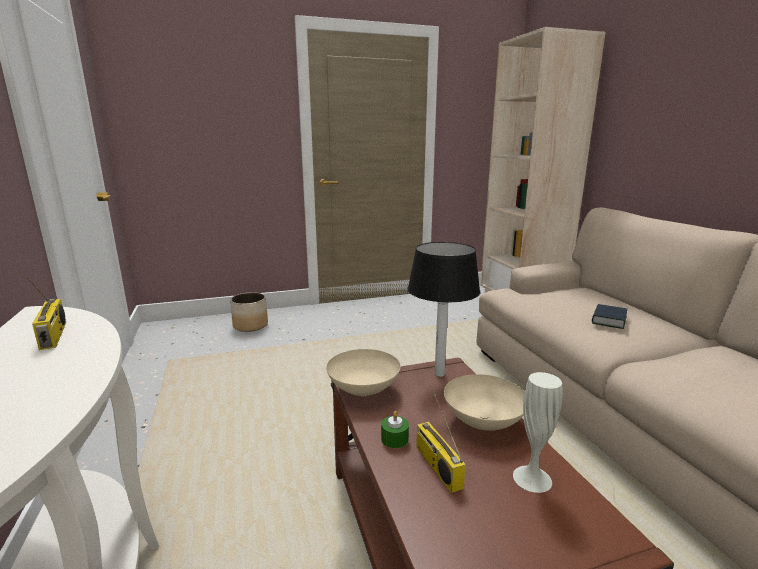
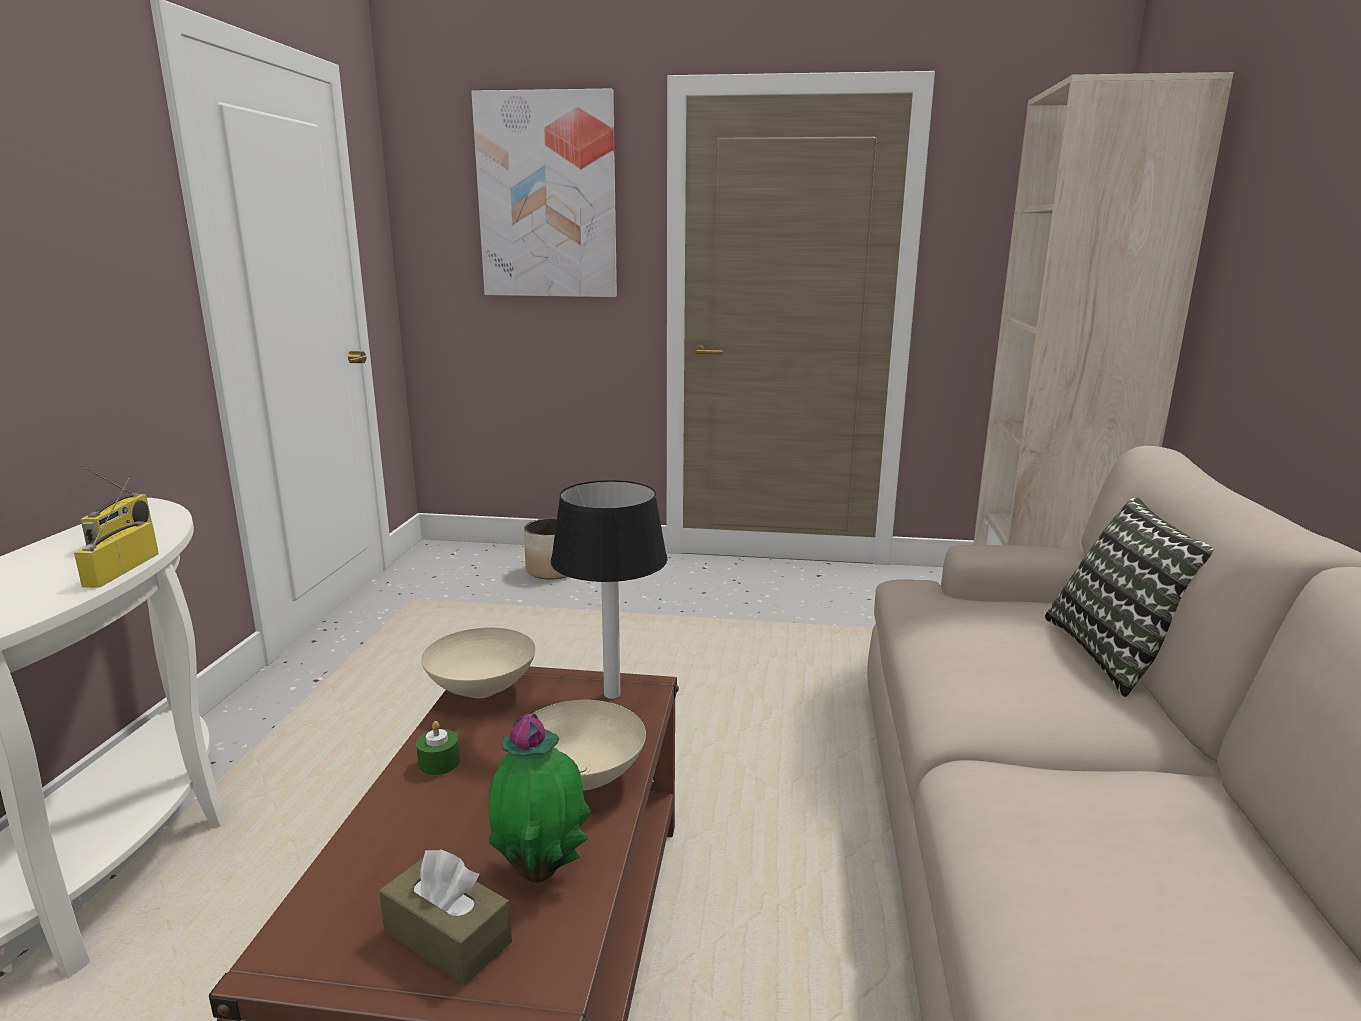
camera: 25 degrees right, 0 degrees up
(220, 87) = (547, 196): none -> picture
(436, 465) = (445, 811): radio -> radio (122, 569)
(532, 478) = (541, 869): white vase -> potted plant
(537, 536) = (447, 936): none -> brown tissue box
(608, 320) = (1021, 675): book -> none
(628, 304) = (1119, 654): none -> pillow

